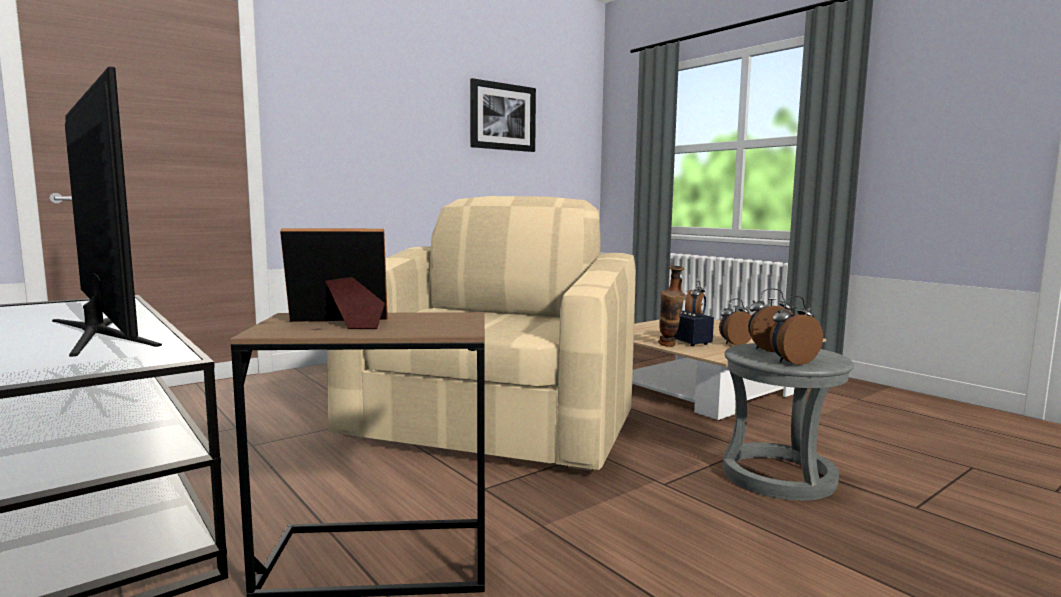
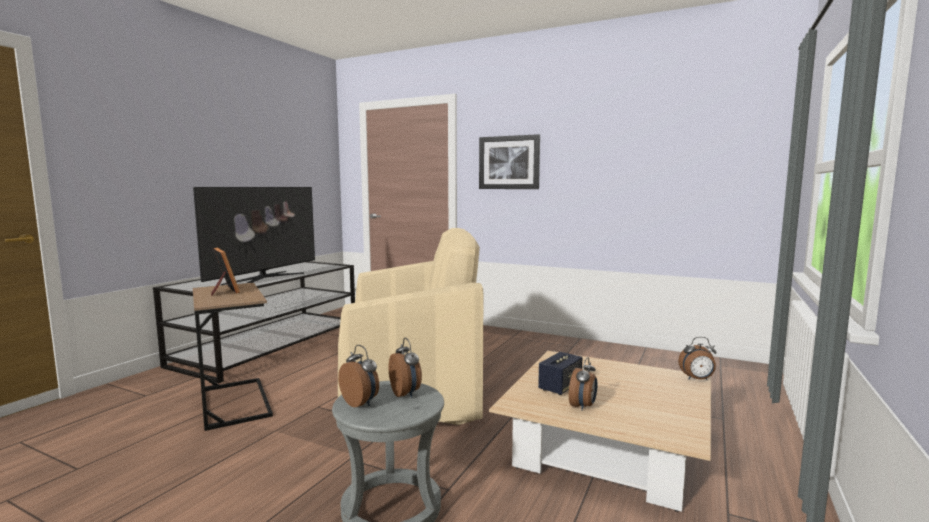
camera: 65 degrees right, 0 degrees up
(502, 117) = (647, 145): picture -> picture (509, 162)
(669, 346) = (529, 382): vase -> none
(734, 344) = (583, 406): alarm clock -> alarm clock turned 75 degrees clockwise

